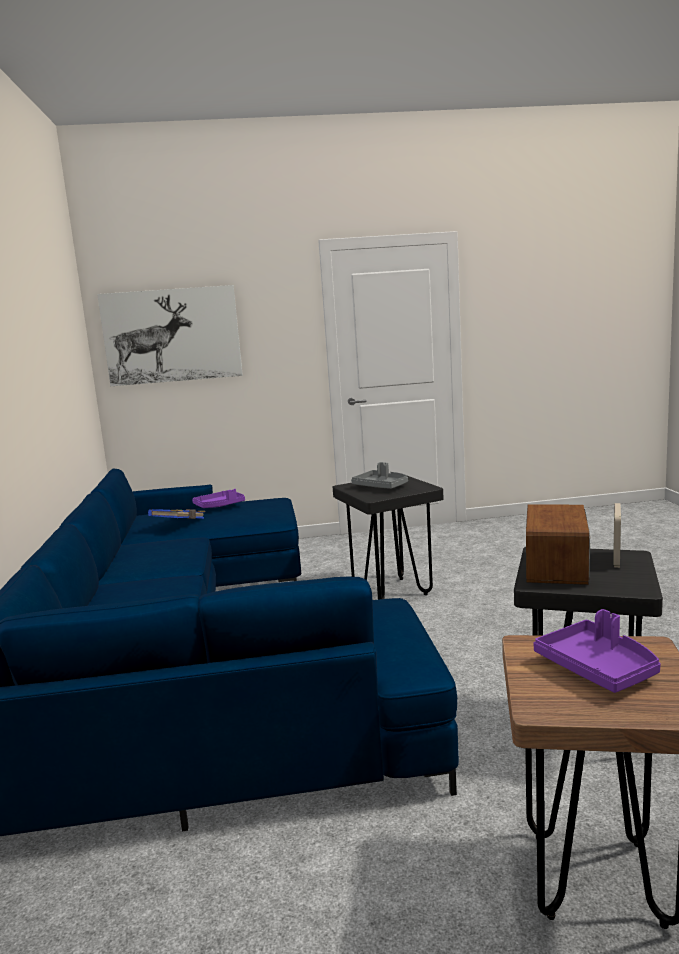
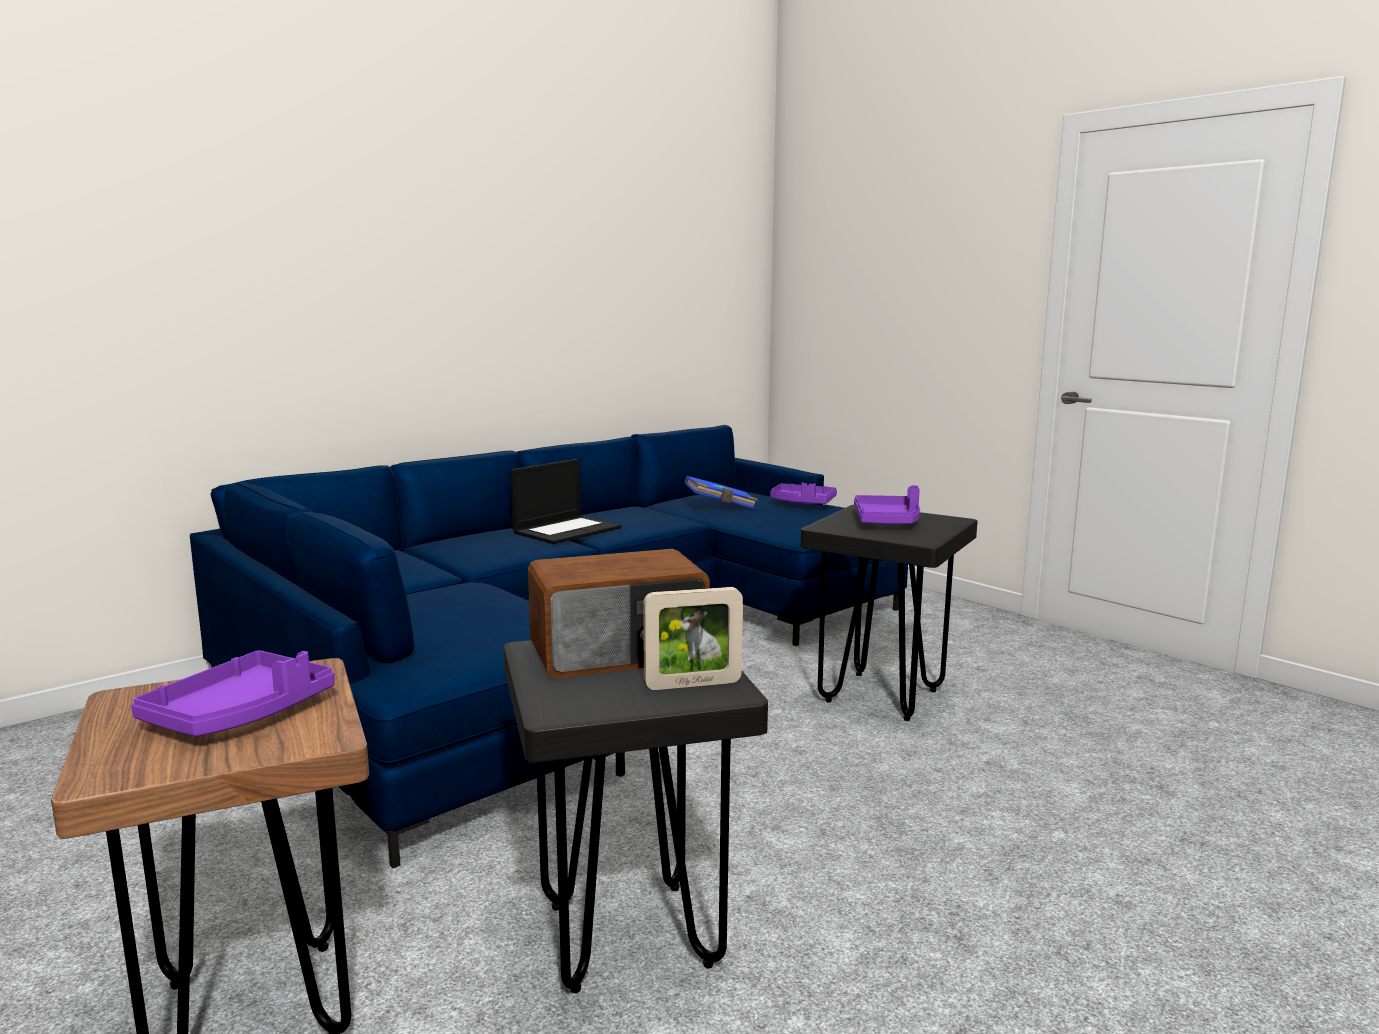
camera: 55 degrees right, 0 degrees up
(147, 572) = (567, 530): none -> laptop
(172, 335) = (851, 265): picture -> none
(381, 486) = (887, 522): grey tray -> purple tray

